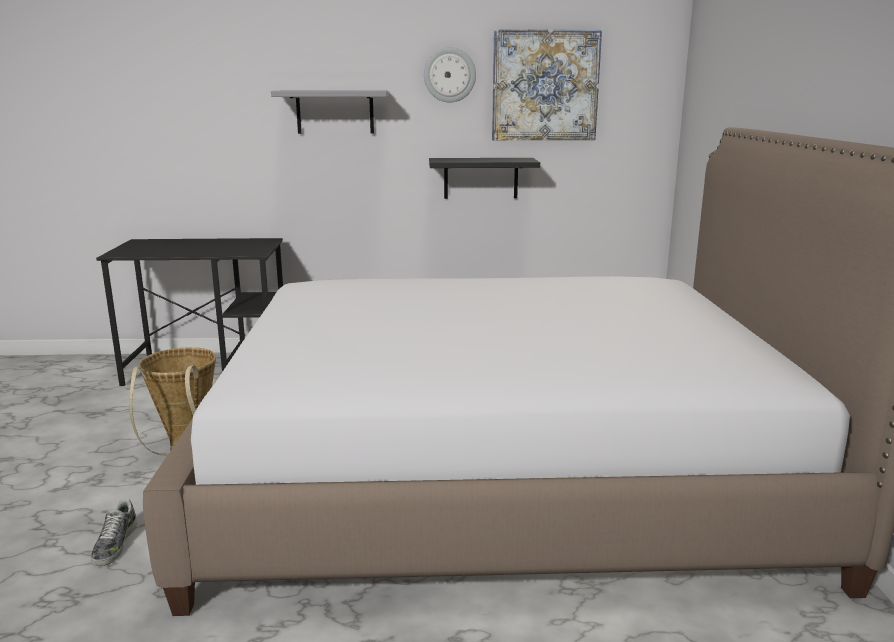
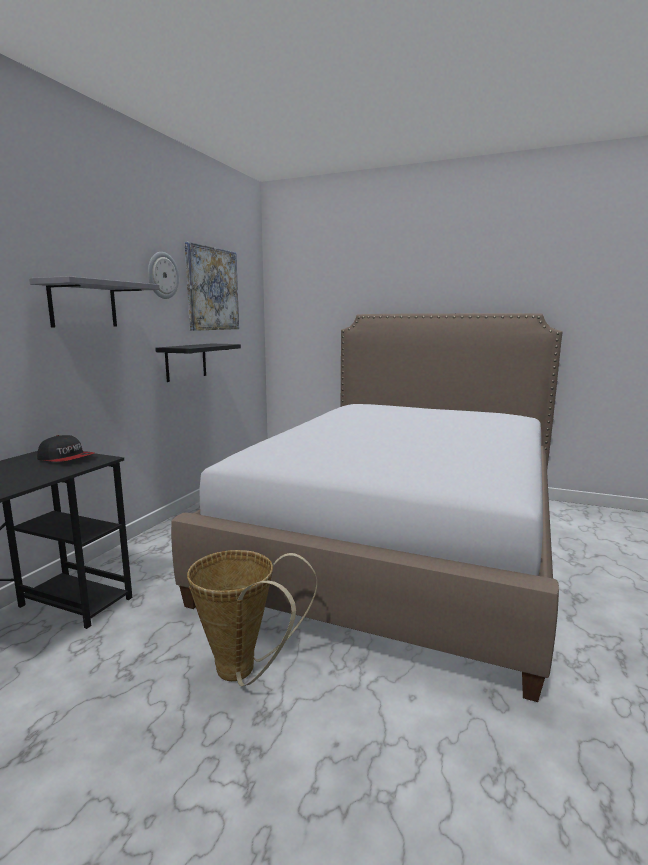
camera: 65 degrees left, 5 degrees down
(115, 544) = (410, 737): shoe -> none
(251, 247) = (66, 458): none -> cap

